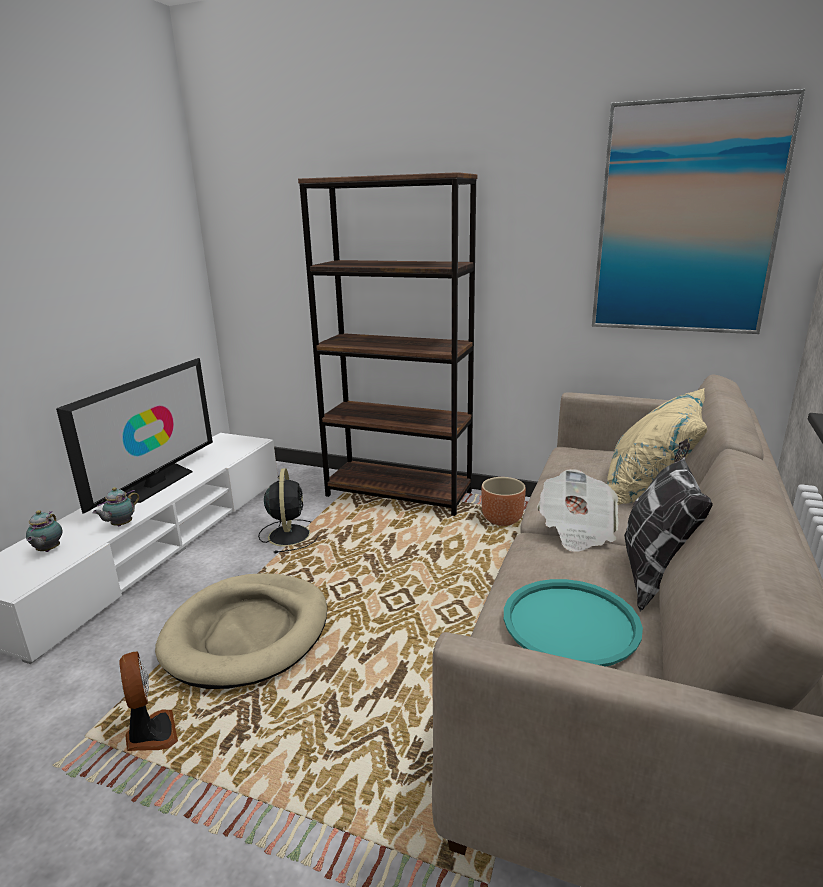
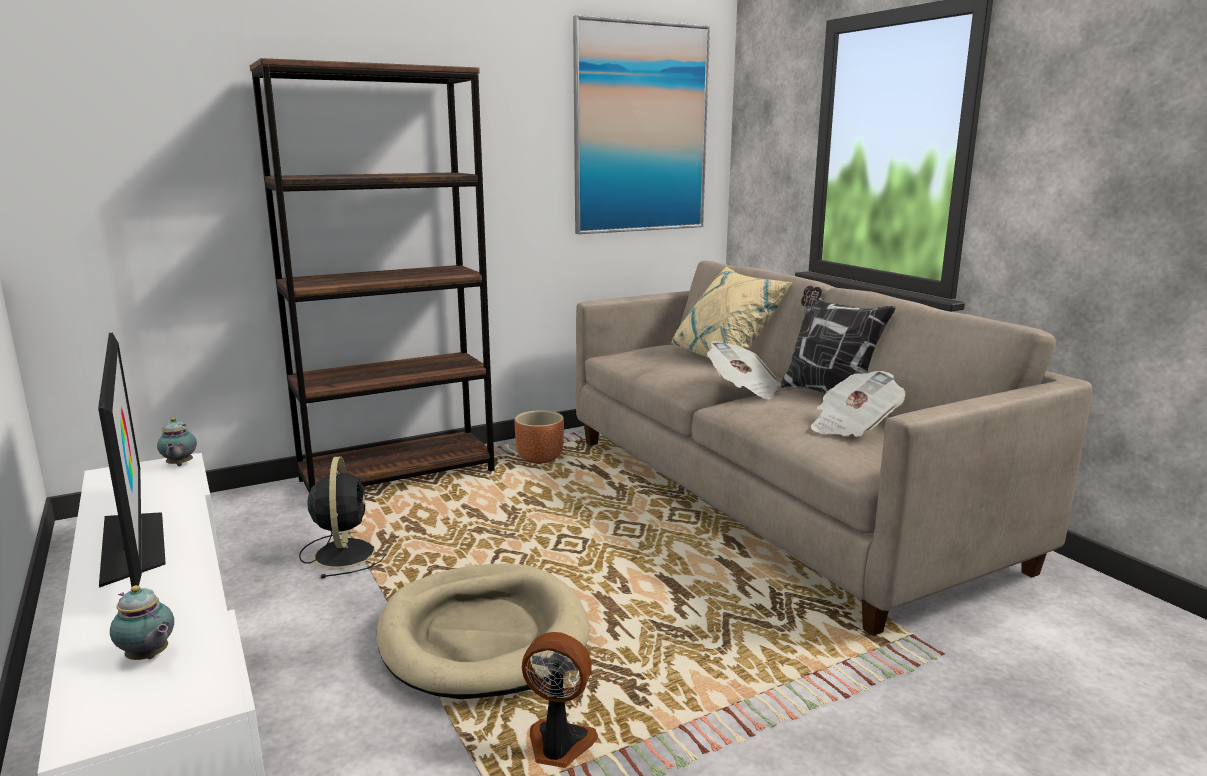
camera: 50 degrees left, 5 degrees down
(120, 525) = (200, 591): teapot -> teapot (179, 465)
(289, 534) = (345, 553): black fan -> black fan turned 45 degrees clockwise
(570, 623) = (852, 426): turquoise tray -> newspaper

